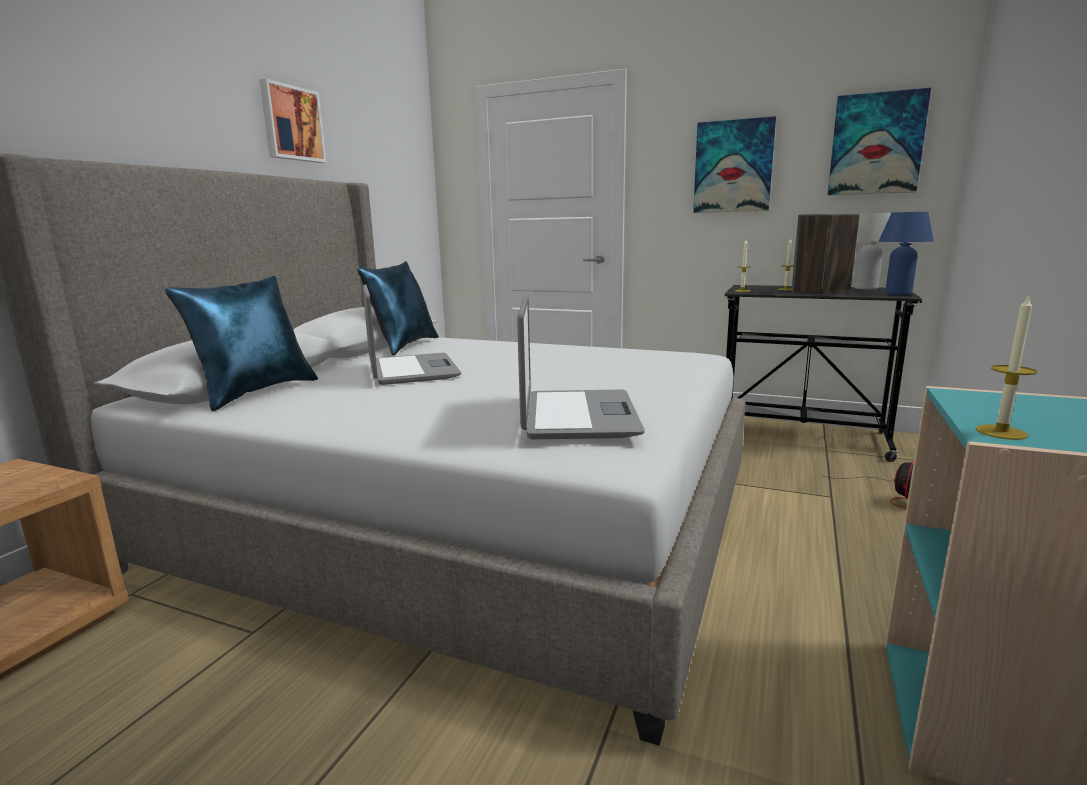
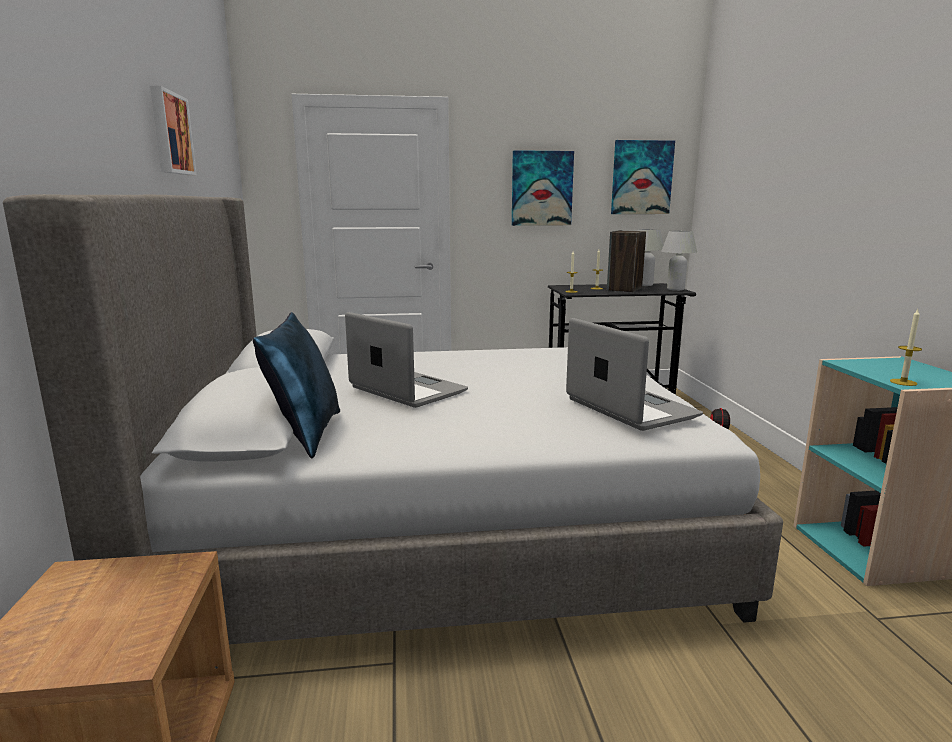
camera: 30 degrees left, 0 degrees up
(404, 346) = (331, 367): blue pillow -> none
(898, 294) = (675, 289): blue table lamp -> white table lamp

